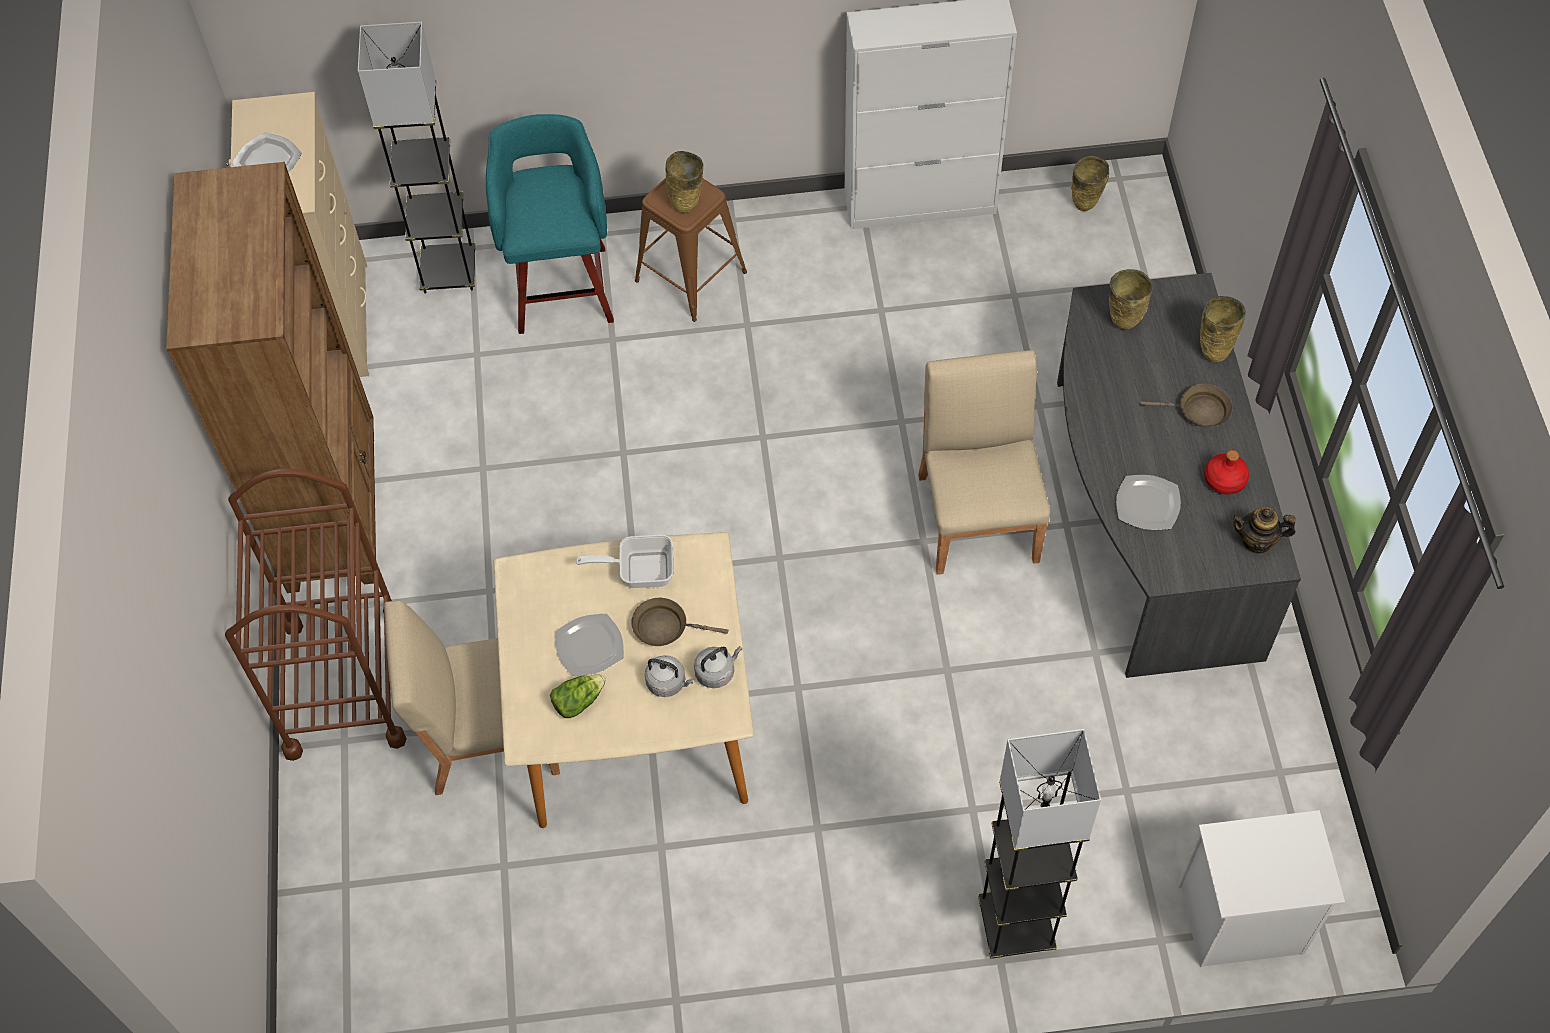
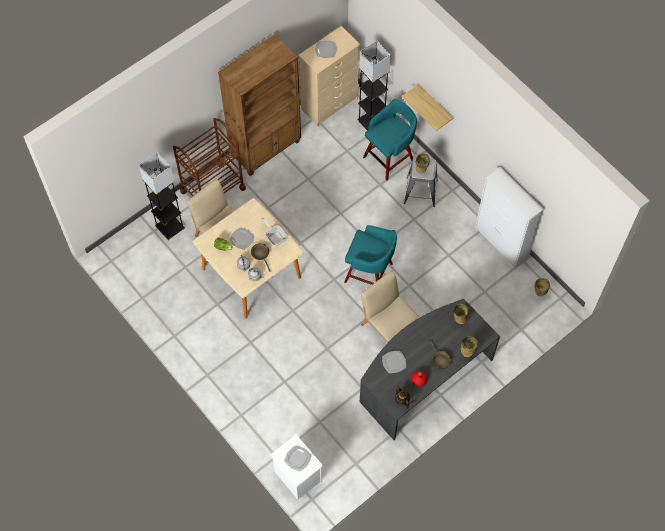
camera: 55 degrees right, 5 degrees up
(590, 52) = (435, 106): none -> shelf
(691, 276) = (420, 192): brown stool -> grey stool
(817, 479) = (370, 273): none -> turquoise stool
(978, 516) = (389, 327): beige chair -> beige chair turned 90 degrees counterclockwise
(1016, 925) = (254, 413): grey floor lamp -> grey floor lamp (170, 228)
(1269, 857) = (298, 458): none -> plate

